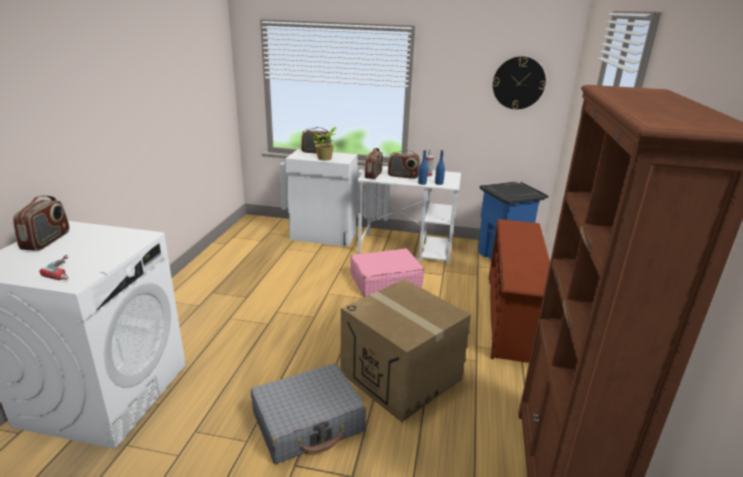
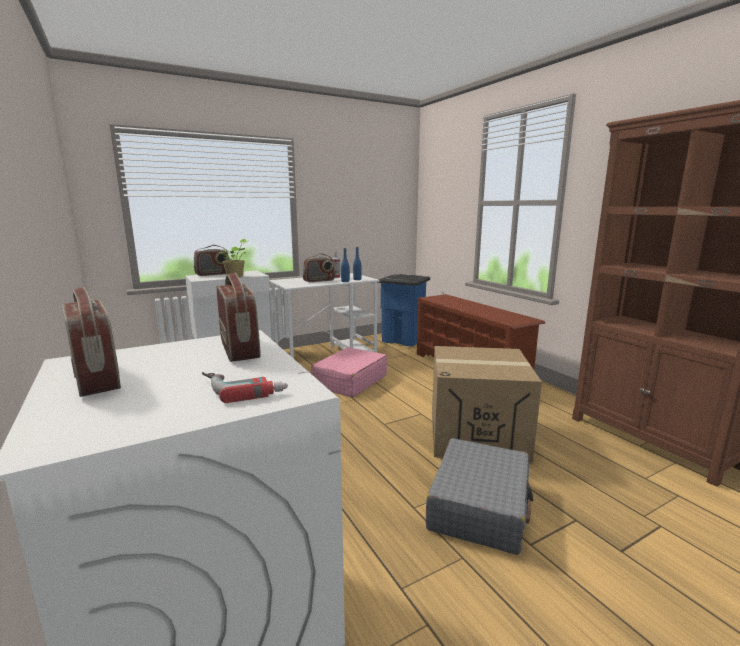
camera: 40 degrees left, 10 degrees down
(373, 175) = (293, 284): radio -> radio (240, 349)
(518, 83) = (382, 190): wall clock -> none

